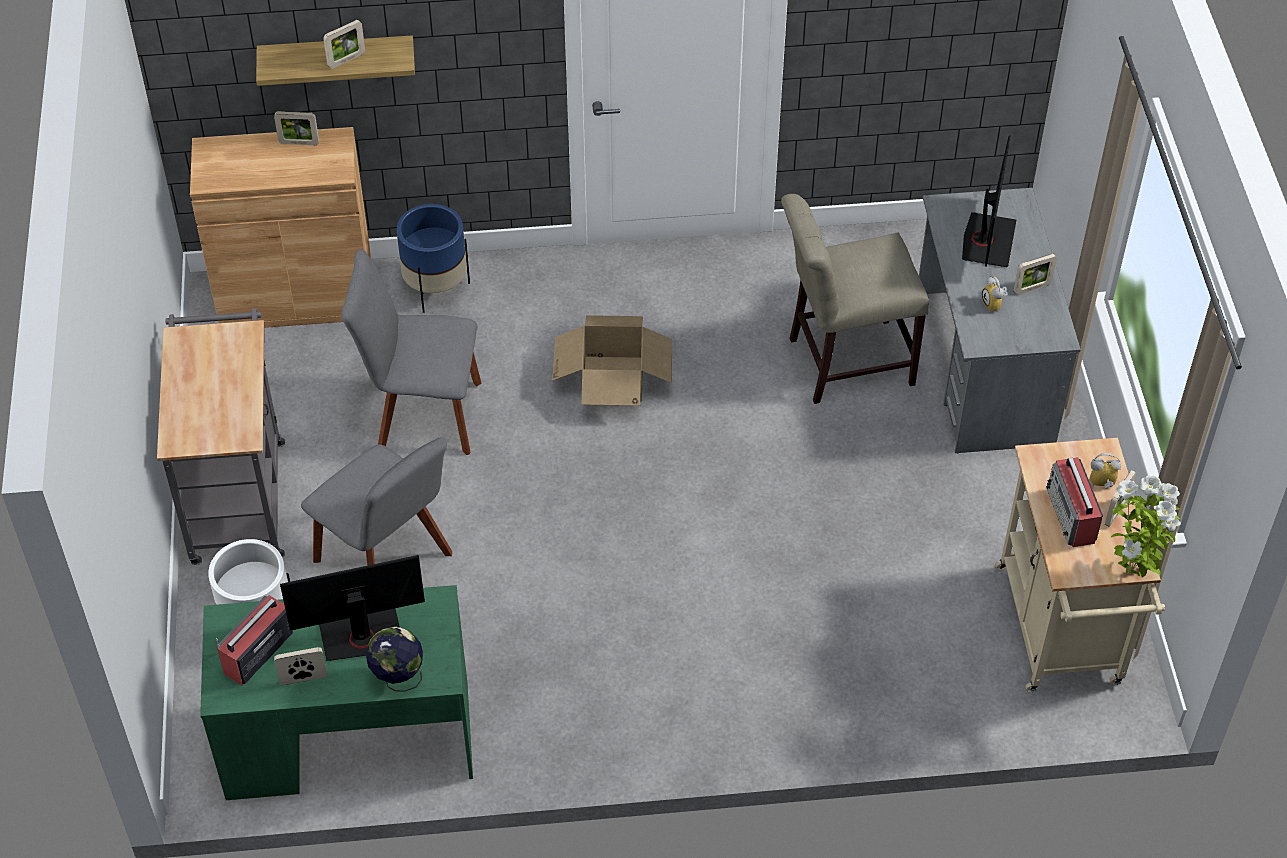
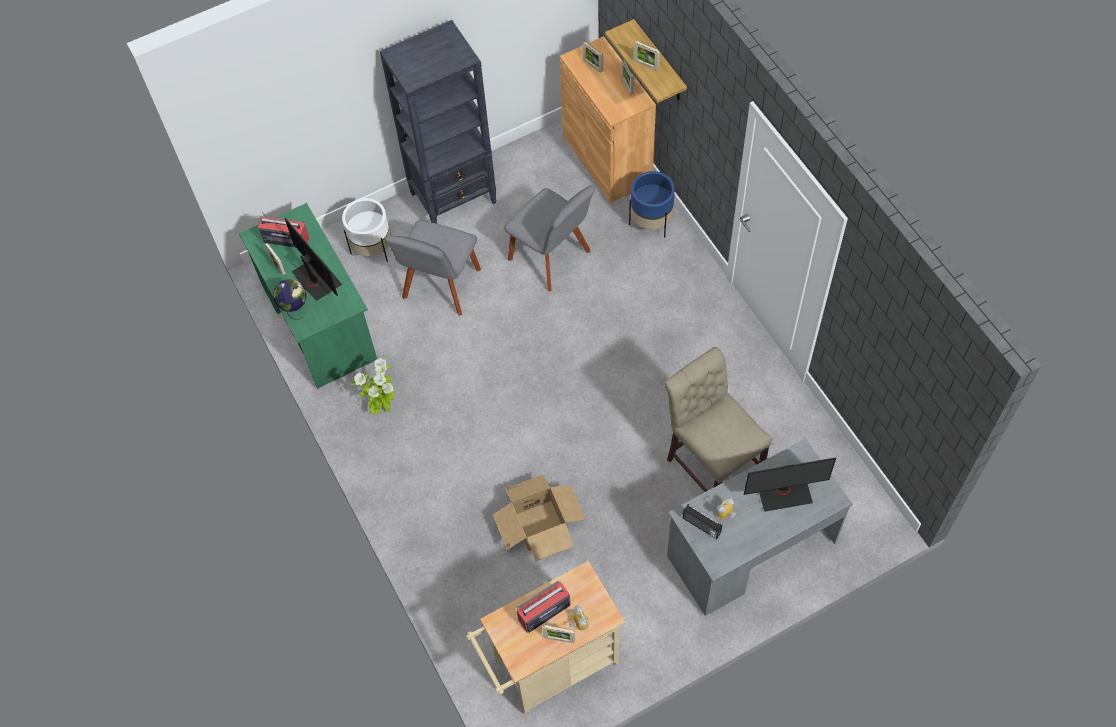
camera: 70 degrees right, 10 degrees up
(237, 493) = (454, 198): grey cart -> black bookcase
(422, 414) = (552, 258): grey chair -> grey chair turned 150 degrees clockwise
(613, 379) = (629, 342): cardboard box -> cardboard box (539, 525)
(1000, 333) = (701, 526): none -> radio
(1032, 288) = (753, 533): picture frame -> picture frame (592, 65)
(1132, 573) = (512, 663): potted plant -> potted plant (383, 407)

